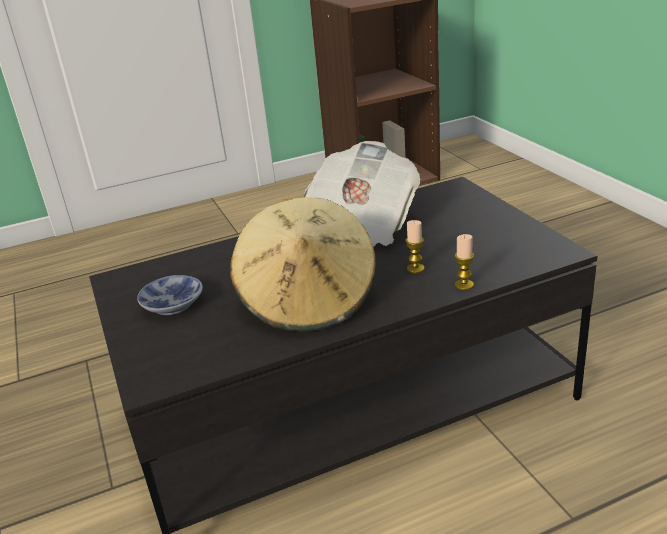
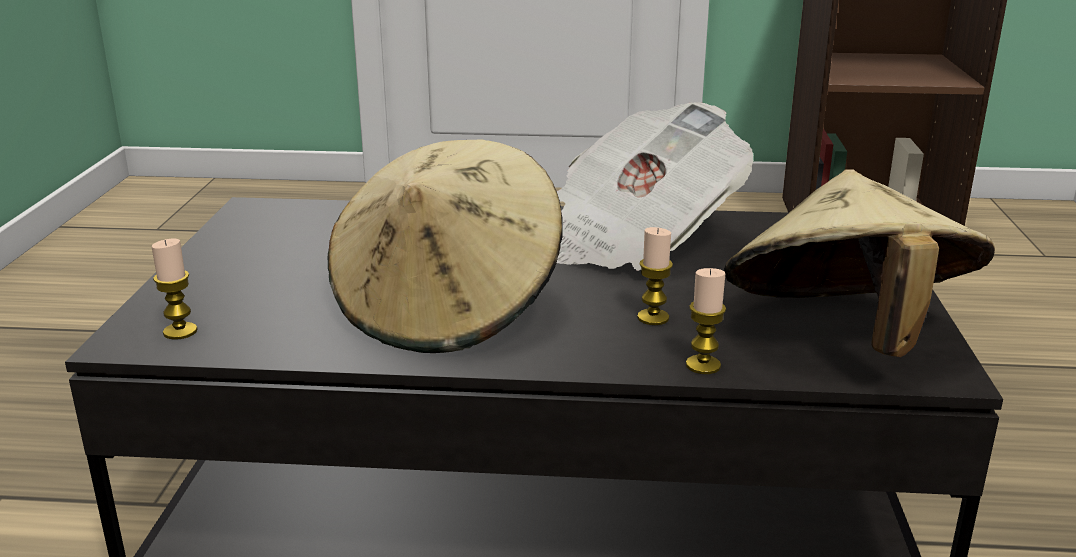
camera: 25 degrees right, 5 degrees down
(173, 368) = (180, 331): none -> candle
(174, 305) = (278, 260): bowl -> none
(509, 249) = (844, 338): none -> beige hat

